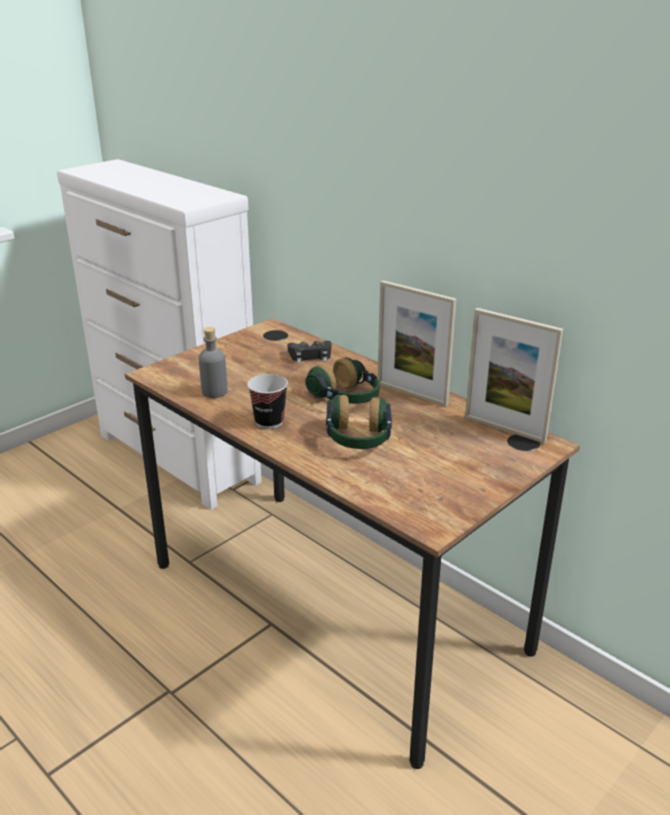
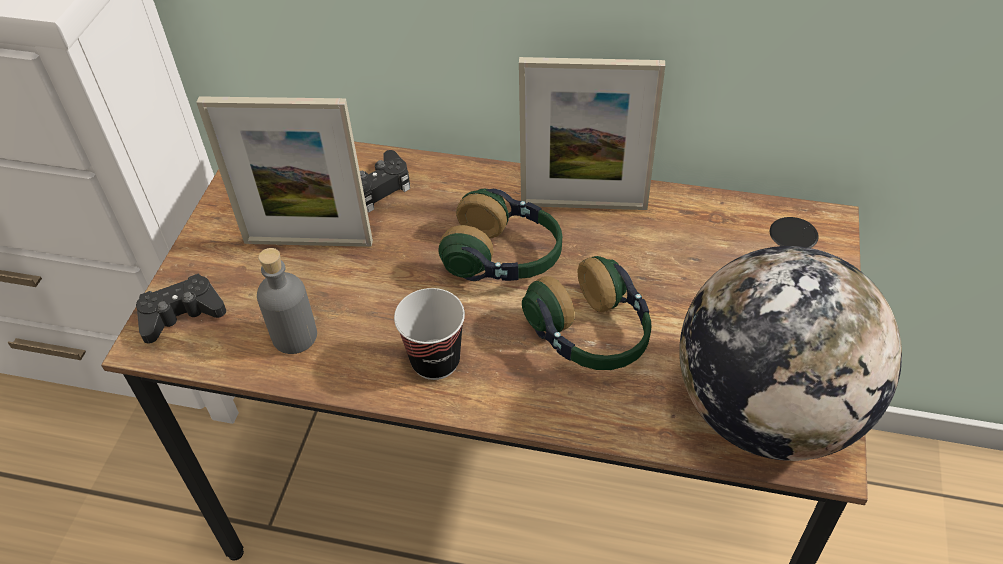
camera: 30 degrees left, 20 degrees up
(174, 369) = (181, 314): none -> black game controller
(421, 499) = (767, 410): none -> globe
(504, 429) = (754, 220): picture frame -> picture frame (308, 242)

